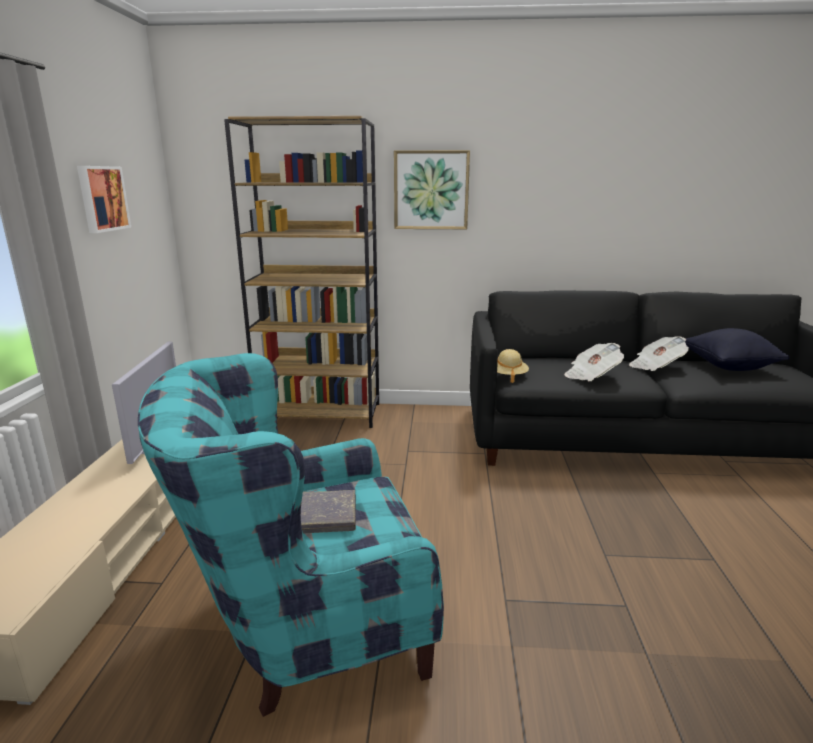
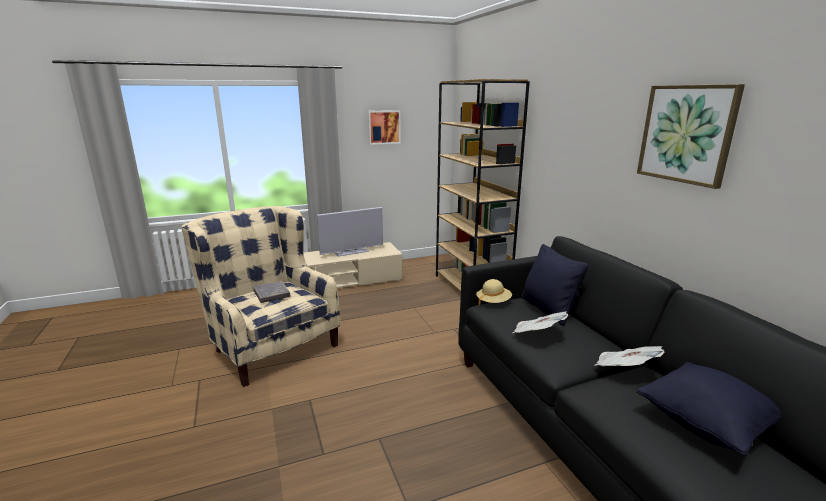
camera: 65 degrees right, 0 degrees up
(305, 623) = (270, 344): turquoise armchair -> beige armchair
(431, 190) = (555, 137): picture -> picture (686, 134)
(541, 361) = (548, 309): none -> black pillow

